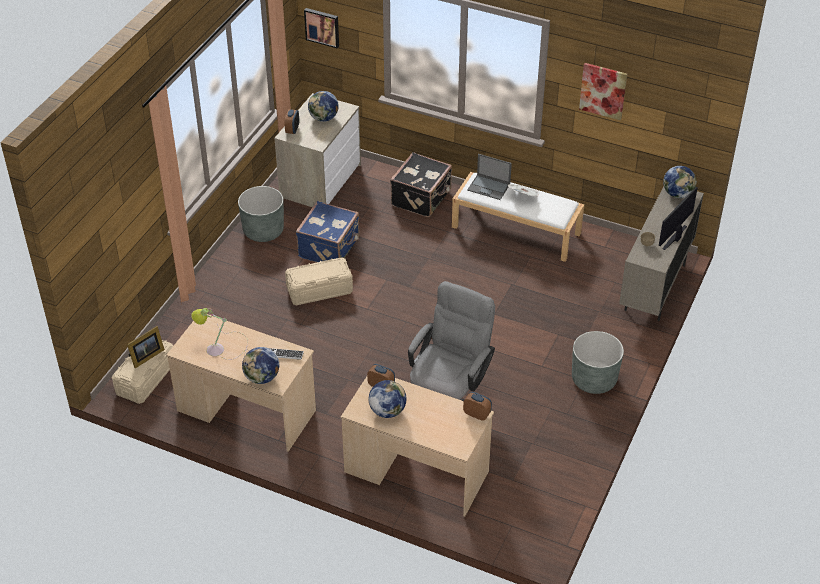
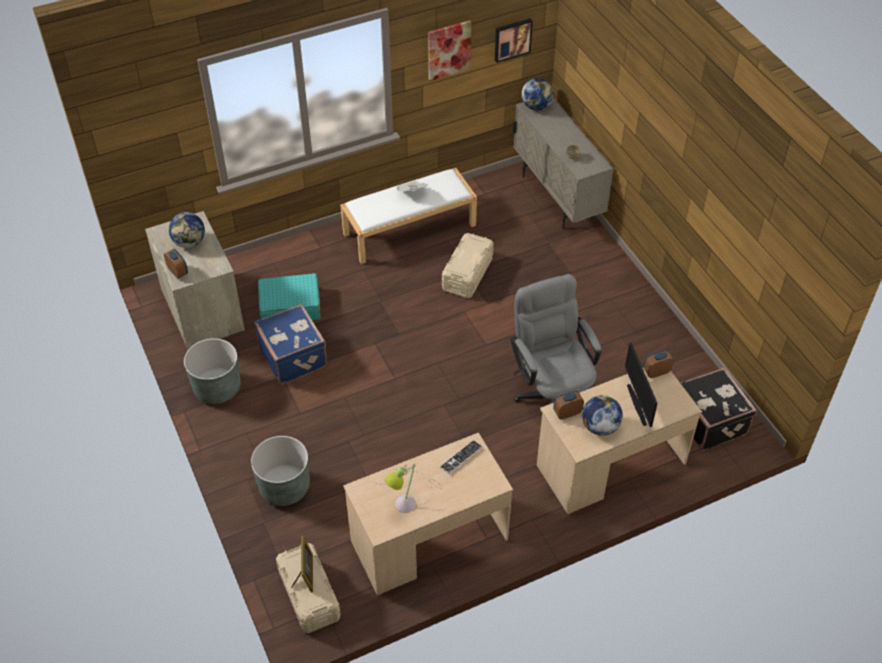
camera: 50 degrees left, 5 degrees up
(262, 378) = (476, 490): globe -> none
(319, 290) = (337, 396): beige storage box -> beige storage box (467, 274)
(322, 27) = (133, 151): picture -> picture (512, 39)
(371, 218) = (290, 306): none -> turquoise suitcase
(422, 198) = (305, 259): black suitcase -> black suitcase (710, 421)
(489, 187) = (376, 205): laptop -> none
(594, 379) = (615, 293): grey planter -> grey planter (284, 487)
(676, 238) = (582, 138): monitor -> monitor (638, 404)

